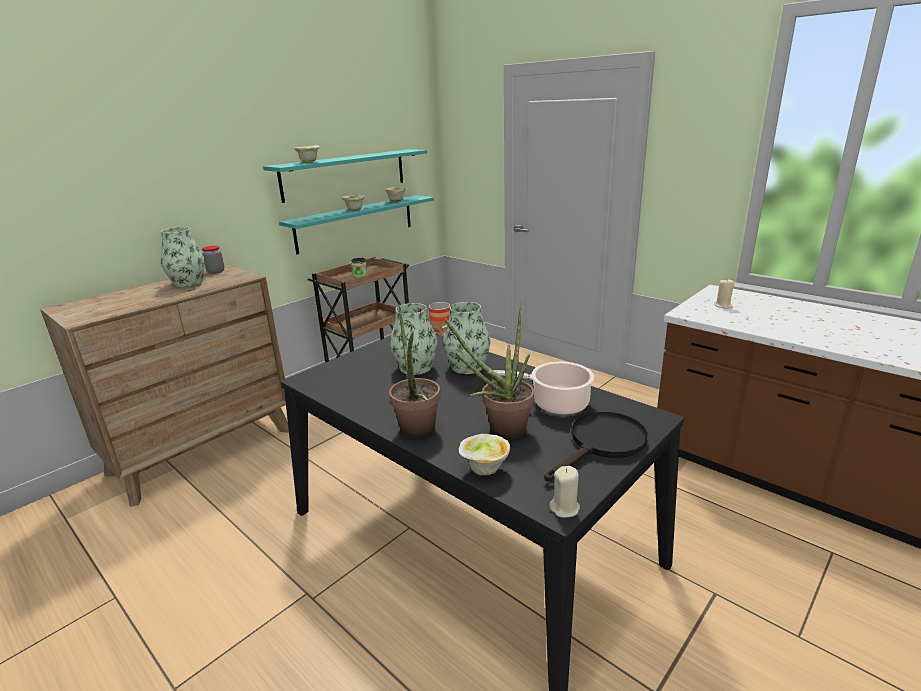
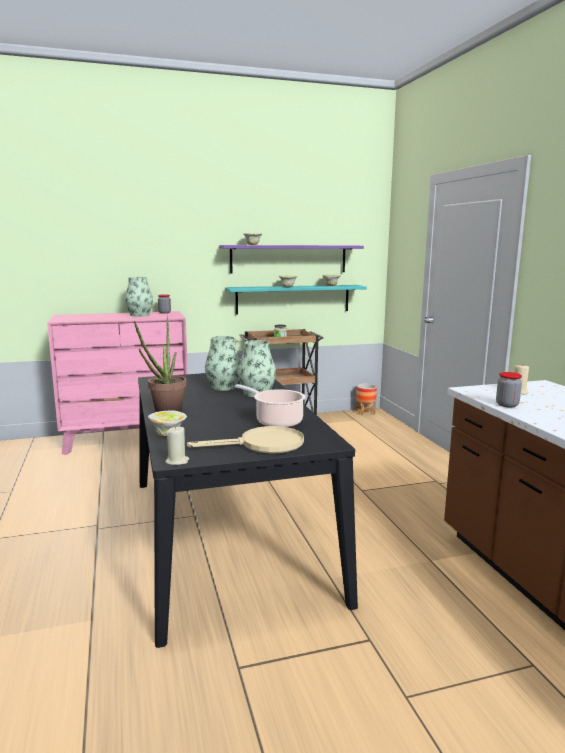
camera: 30 degrees right, 10 degrees down
(203, 451) = (126, 439): brown dresser -> pink dresser
(345, 174) = (289, 259): turquoise shelf -> purple shelf
(500, 431) = (212, 424): potted plant -> none
(602, 444) = (263, 445): black frying pan -> beige frying pan
(745, 325) = (507, 405): none -> jar

